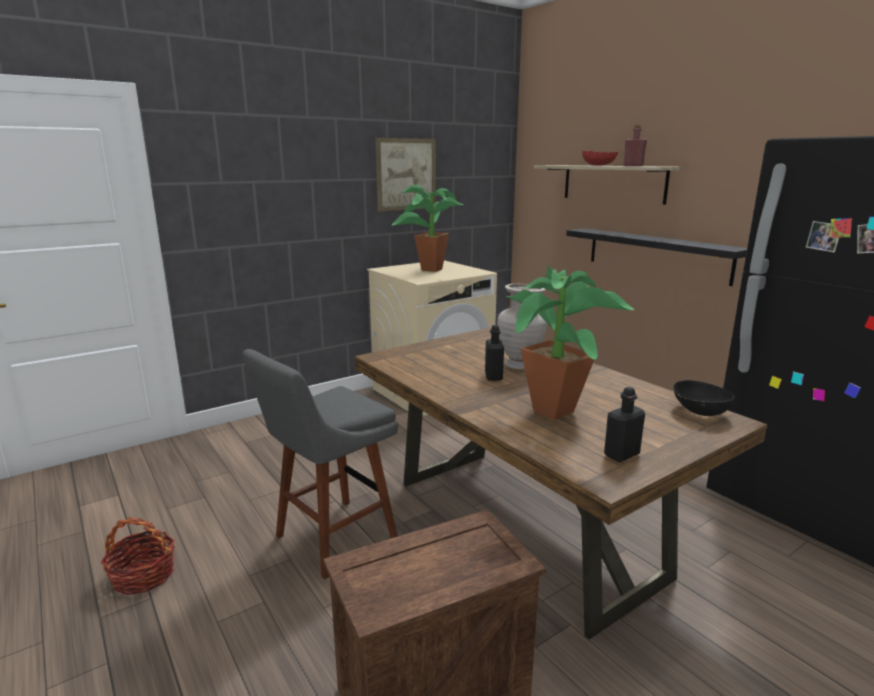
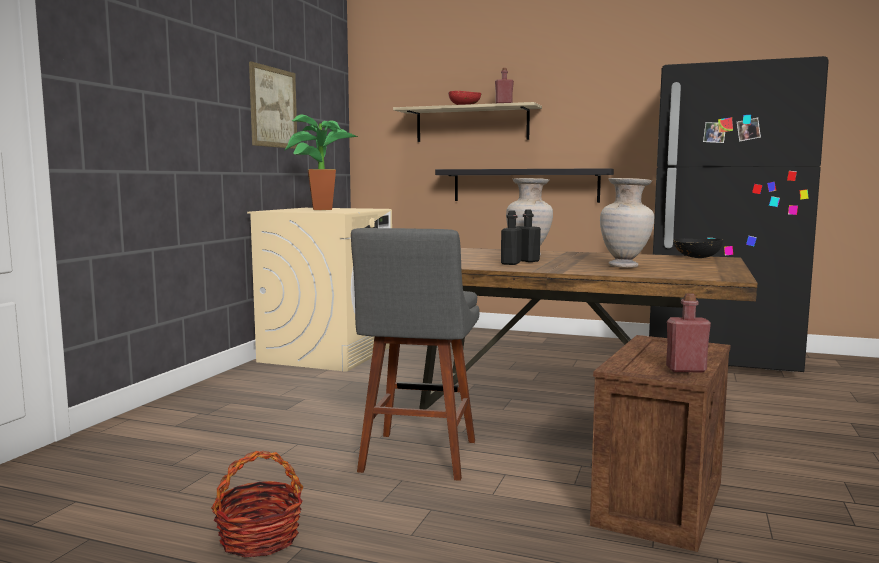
camera: 35 degrees left, 10 degrees down
(400, 596) = (686, 369): none -> red bottle
(556, 415) = (625, 266): potted plant -> beige vase
(621, 455) = (708, 271): black bottle -> black bottle (511, 263)

